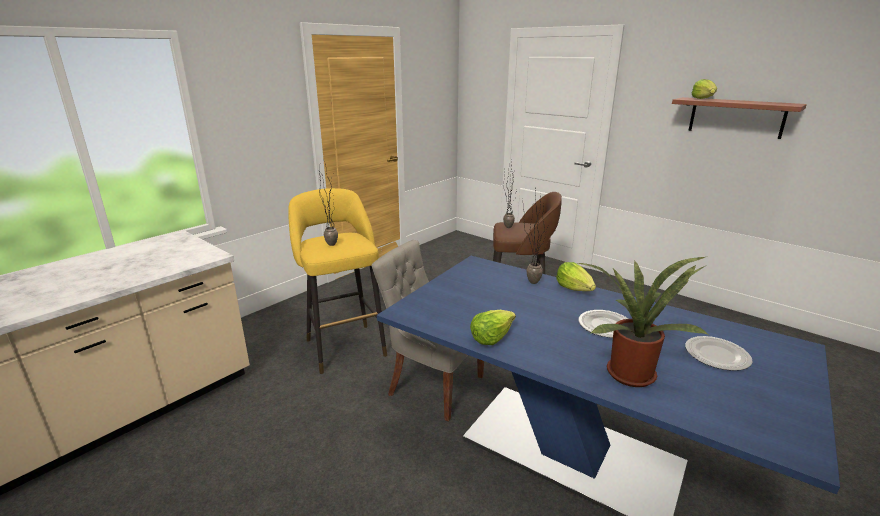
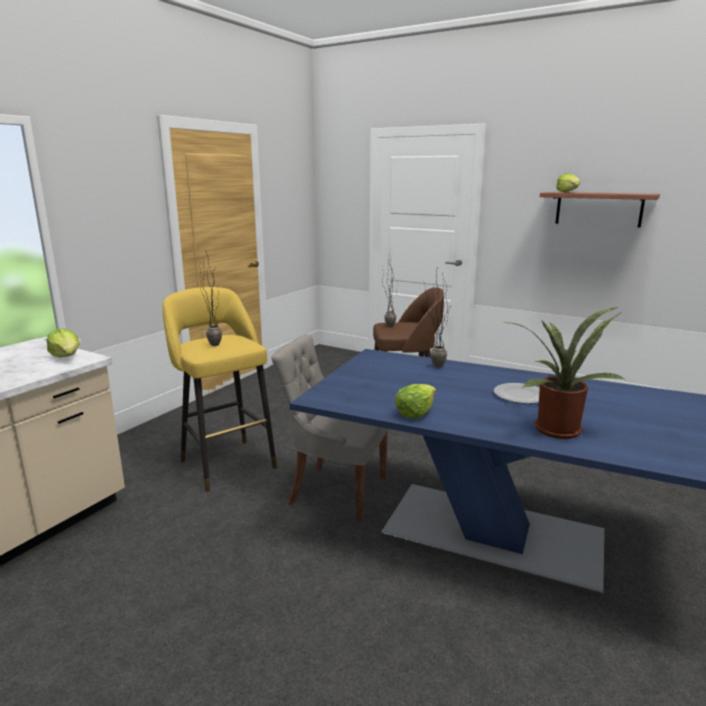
camera: 10 degrees left, 5 degrees down
(575, 289) = (480, 369): lettuce -> lettuce (67, 357)
(716, 356) = (627, 410): plate -> none

